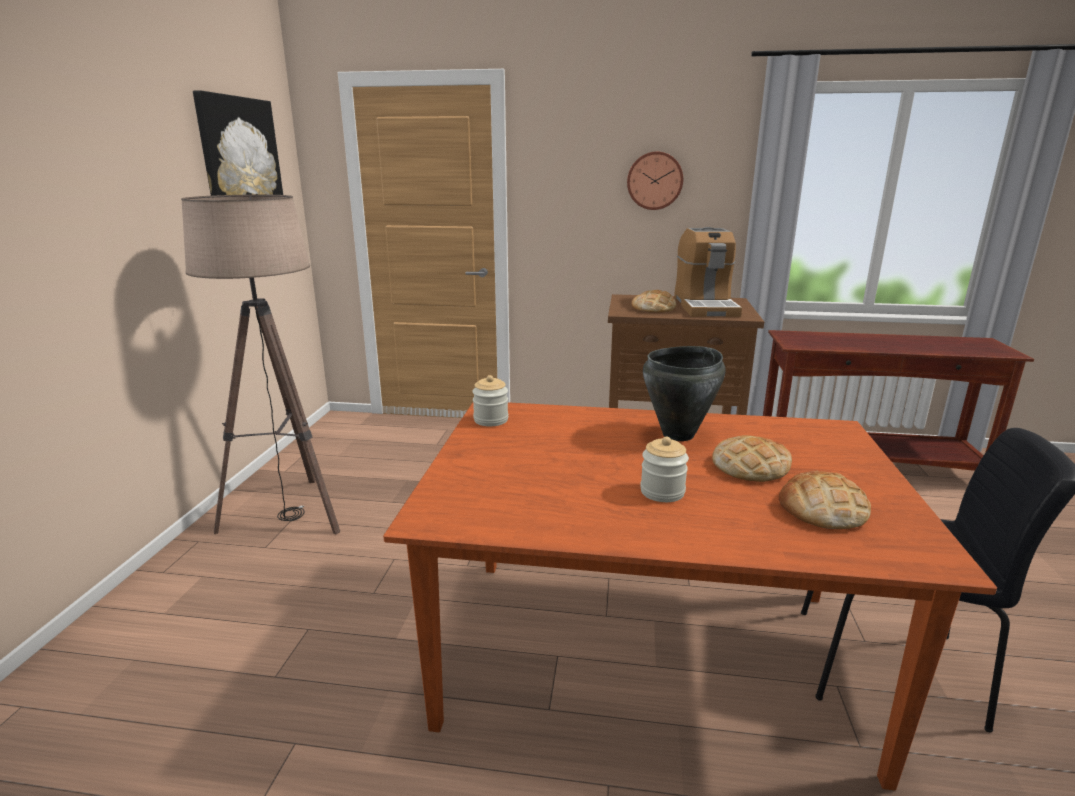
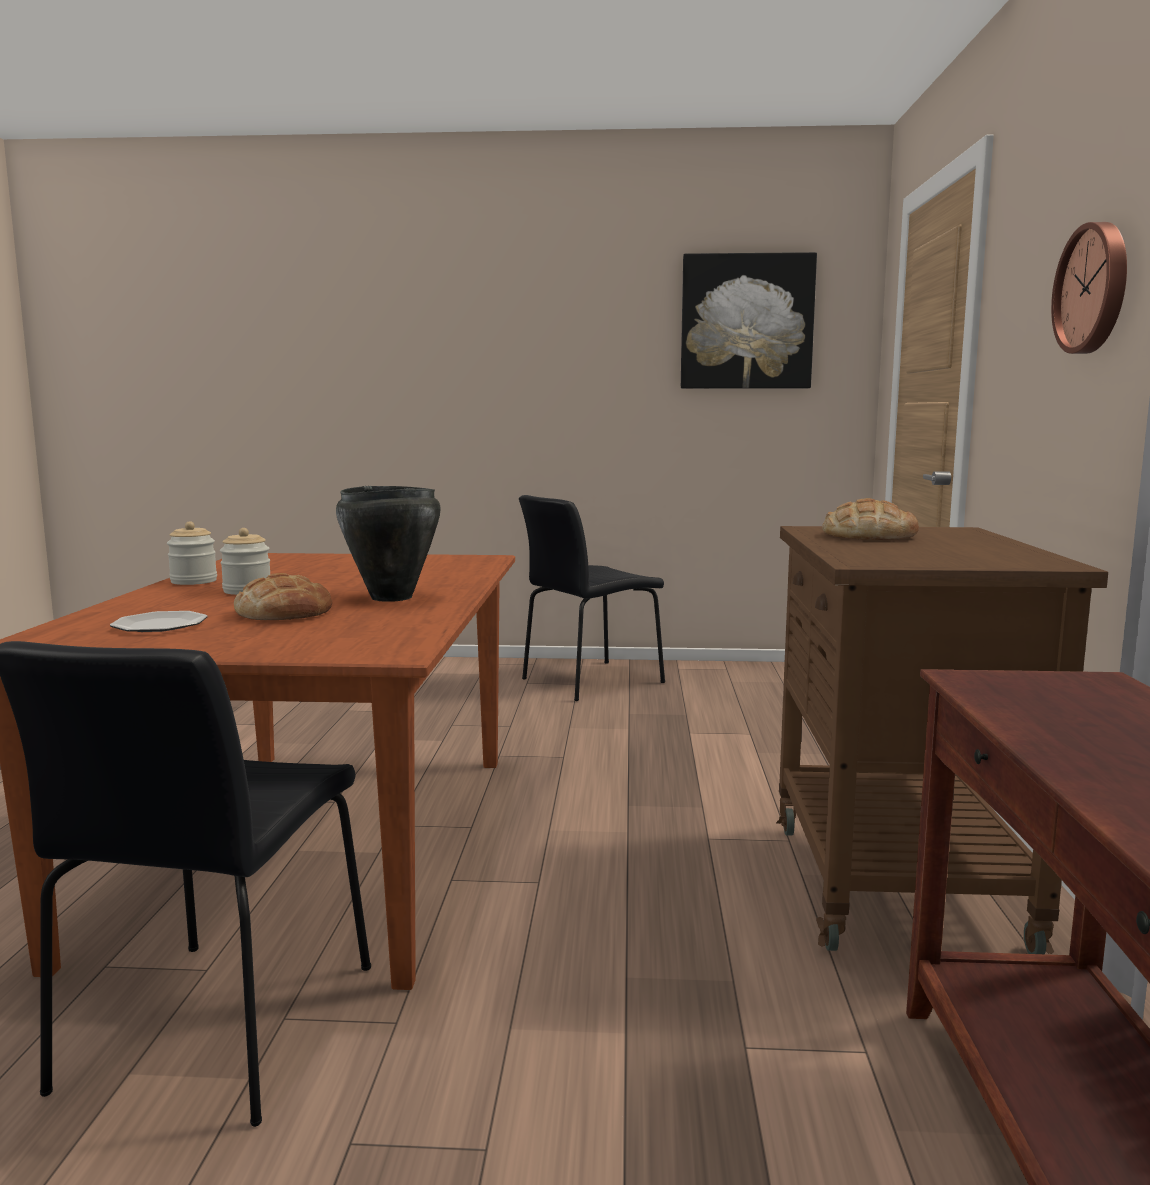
camera: 85 degrees right, 10 degrees down
(289, 514) = (588, 681): floor lamp -> black chair
(491, 420) = (451, 559): jar -> jar (194, 581)
(705, 306) = (934, 551): coffee machine -> none
(822, 509) = (160, 625): bread -> plate

